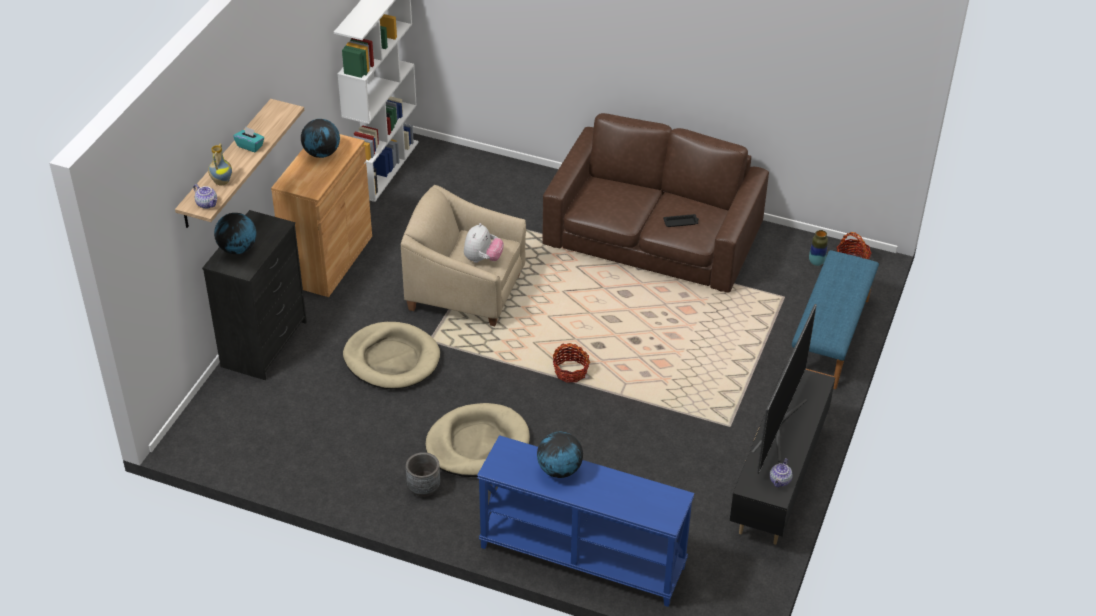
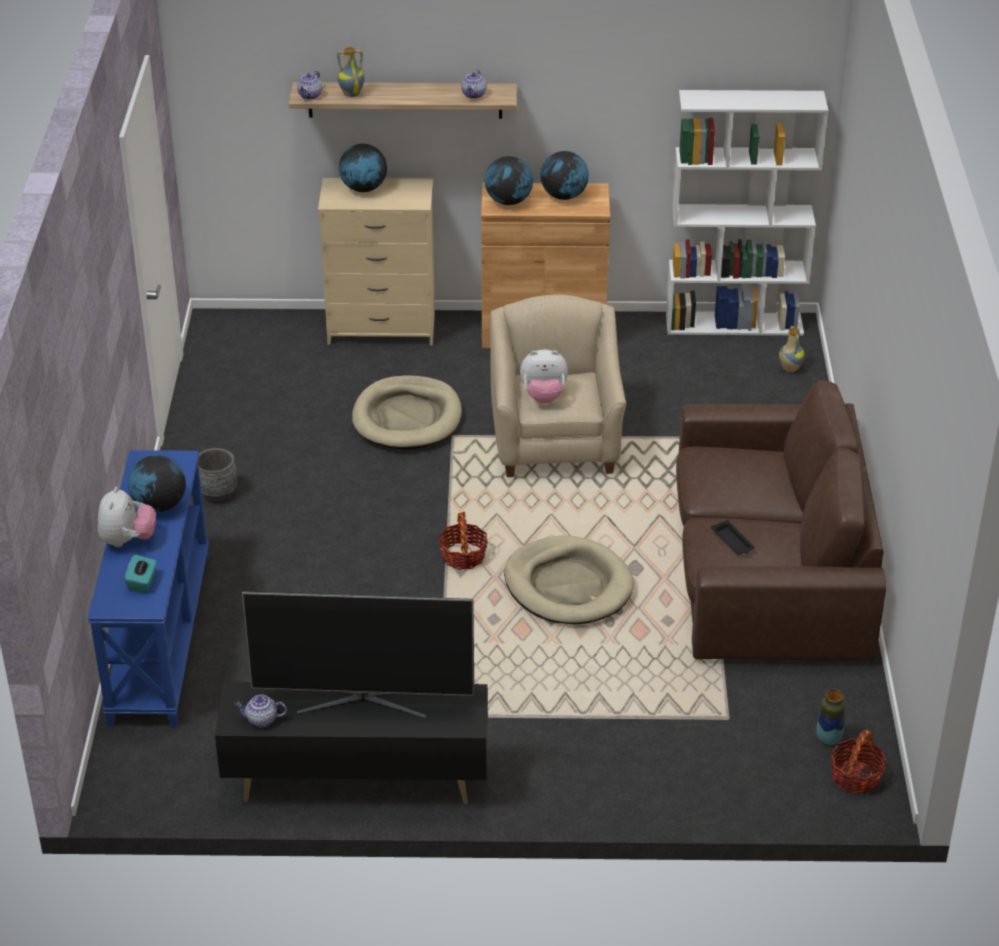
camera: 70 degrees right, 5 degrees down
(250, 146) = (423, 93): turquoise tissue box -> turquoise tissue box (142, 582)
(265, 344) = (381, 329): black dresser -> beige dresser
(273, 122) = (474, 95): none -> teapot
(309, 181) = (509, 202): none -> globe
(452, 160) = (789, 369): none -> vase
(477, 444) = (303, 514): beige dog bed -> beige dog bed (568, 585)
(593, 496) = (127, 540): none -> plush toy
(831, 338) = (672, 784): blue bench -> none

